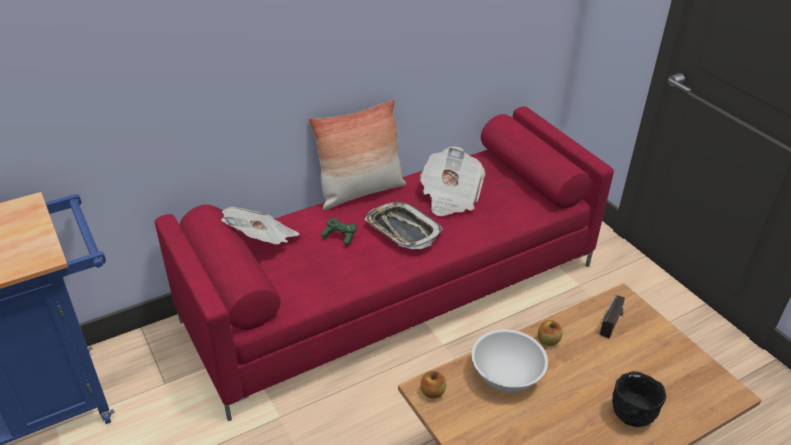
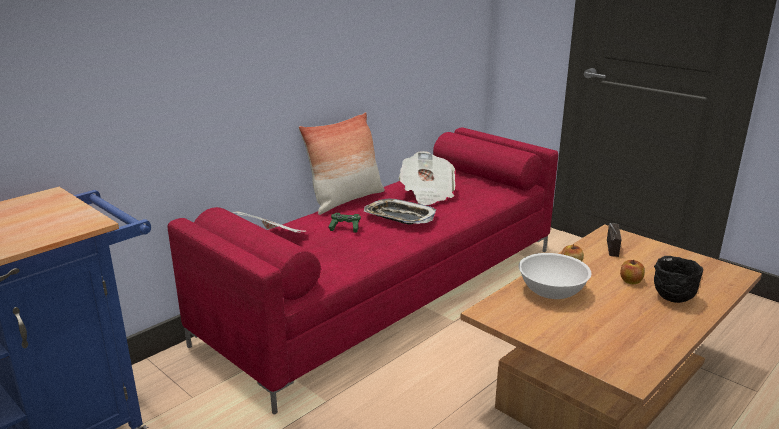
camera: 15 degrees left, 15 degrees down
(432, 392) = (495, 312): apple -> apple (630, 281)

